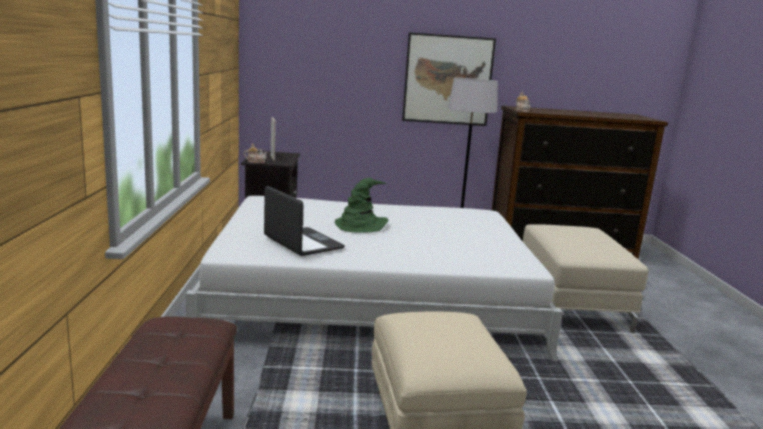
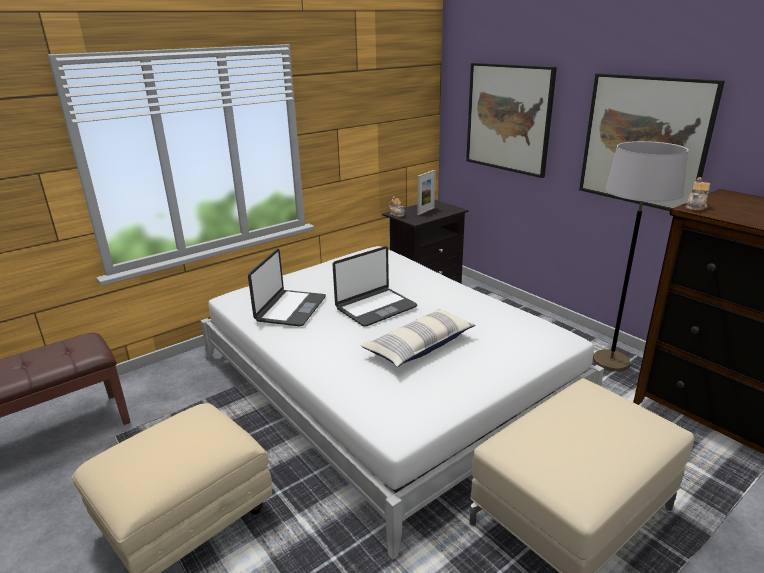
camera: 55 degrees right, 10 degrees up
(326, 69) = (508, 118): none -> picture
(361, 225) = (375, 307): green hat -> laptop
(438, 234) = (419, 346): none -> pillow

